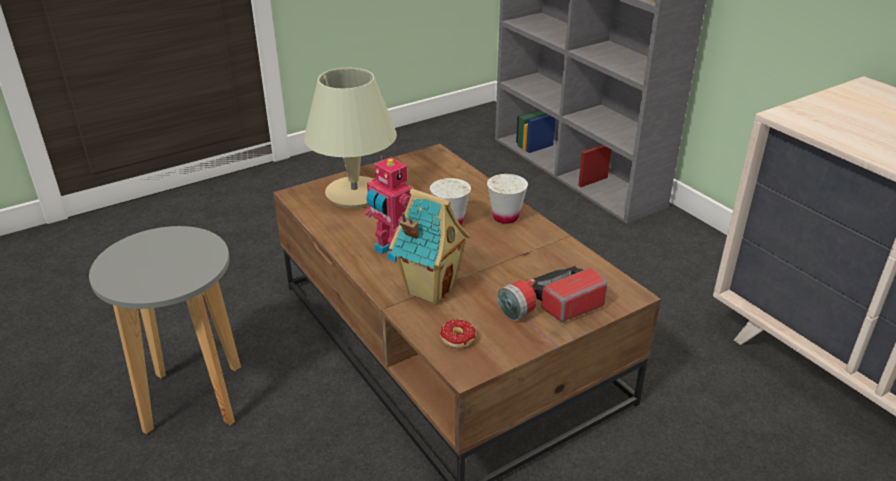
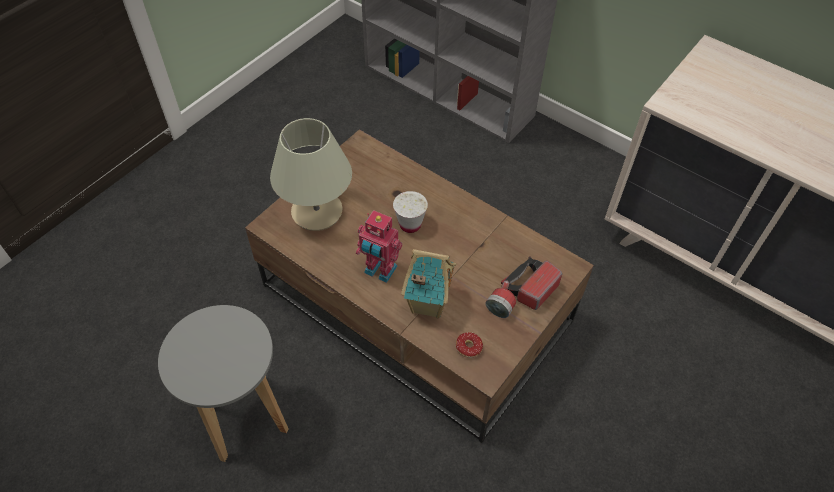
camera: 20 degrees left, 20 degrees up
(505, 217) = (451, 208): white cup -> none

